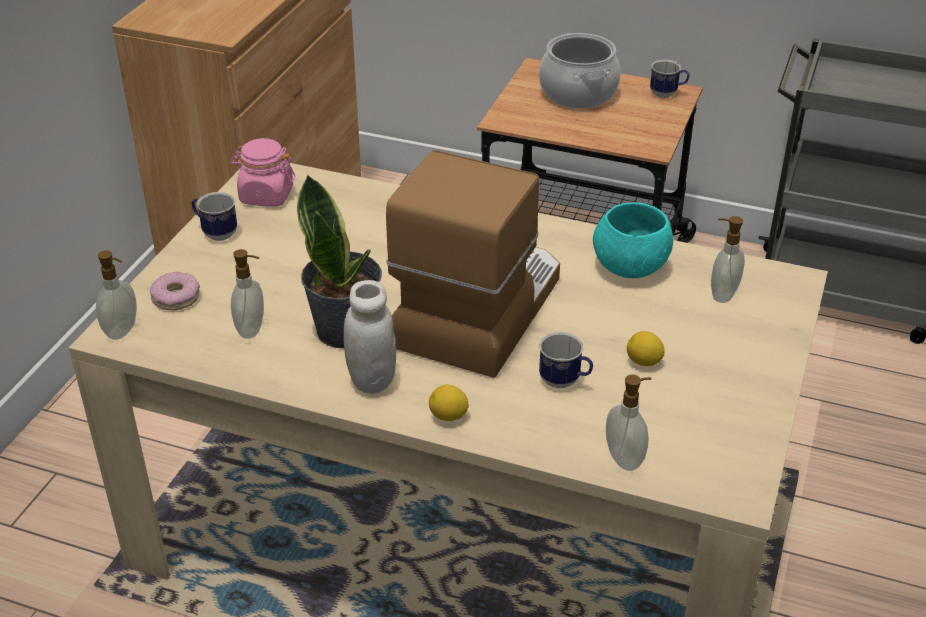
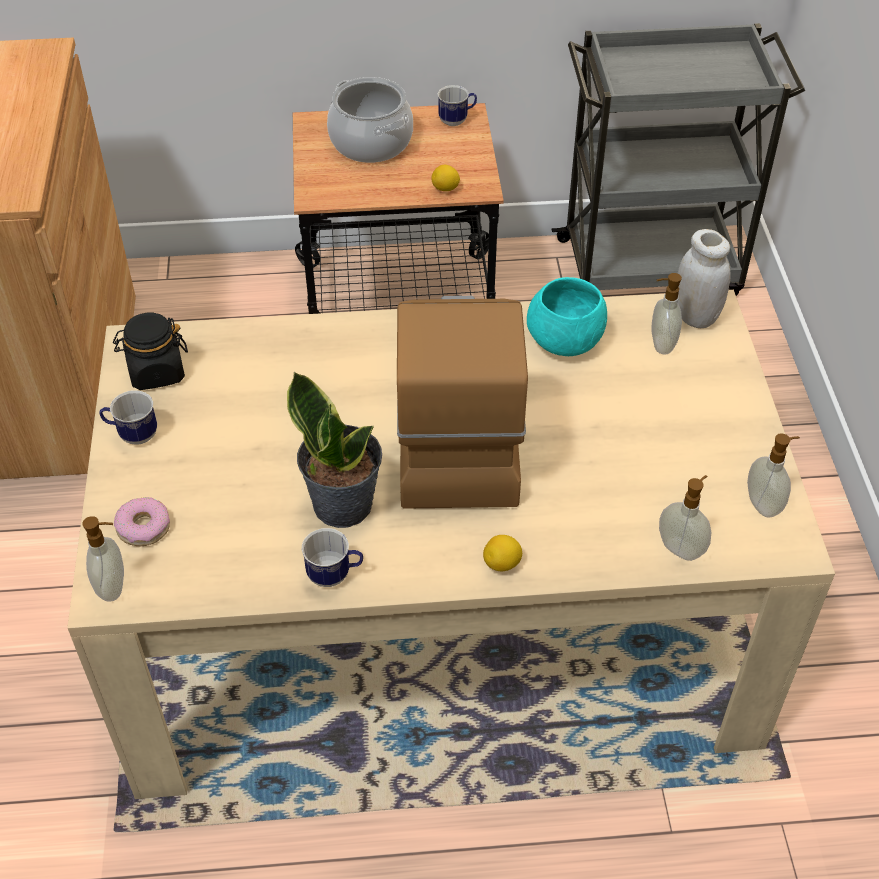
camera: 25 degrees left, 10 degrees up
(252, 329) = (249, 536): soap dispenser -> soap dispenser (764, 504)
(266, 196) = (156, 372): pink jar -> black jar
(372, 380) = (405, 551): white jar -> white jar (695, 316)
(565, 382) = (582, 487): mug -> mug (335, 575)
(644, 362) = (637, 441): lemon -> lemon (445, 189)

